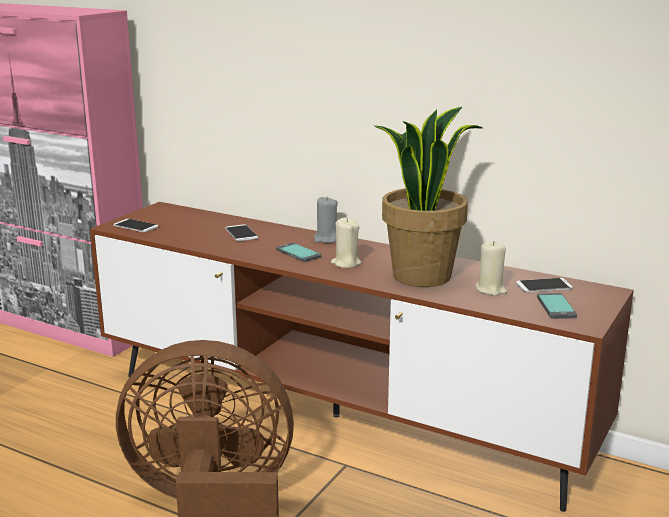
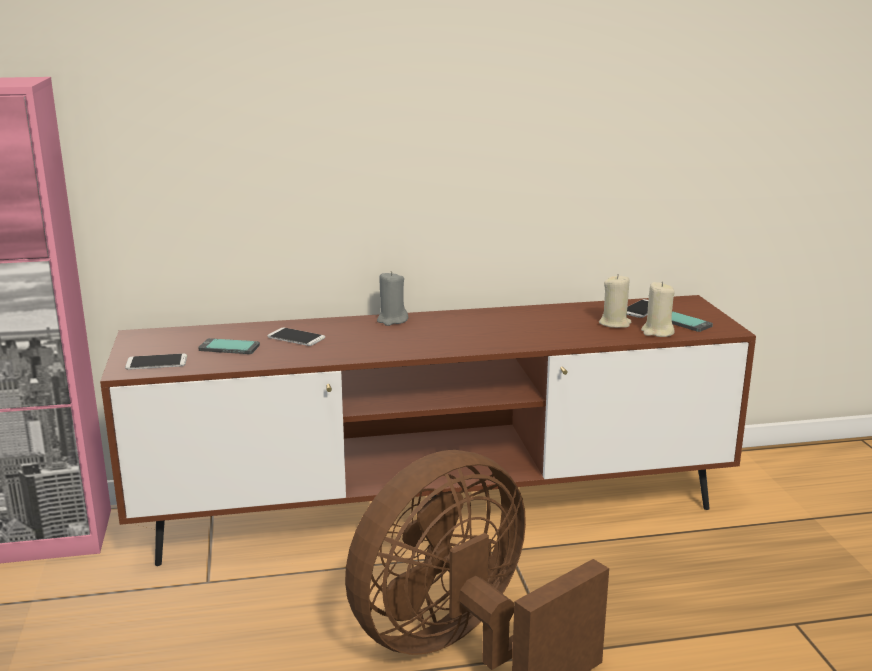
camera: 40 degrees left, 0 degrees up
(298, 253) = (396, 340): phone -> phone (229, 348)
(346, 263) = (458, 336): beige candle -> beige candle (657, 332)
(421, 275) = (541, 328): potted plant -> none

